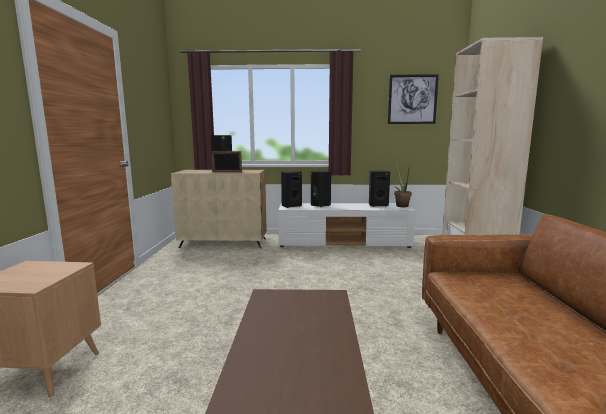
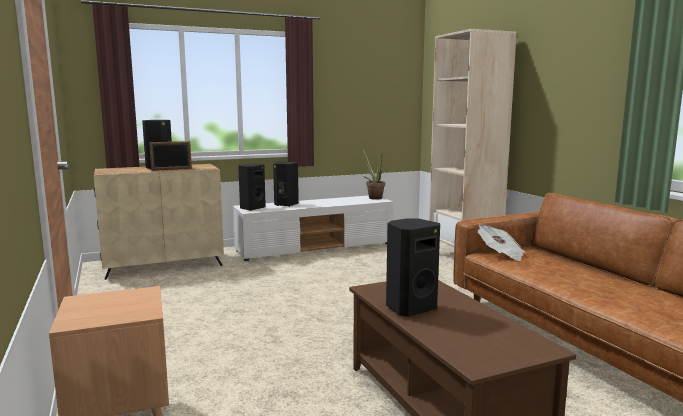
camera: 25 degrees left, 0 degrees up
(377, 205) = (349, 199): black speaker -> black speaker (410, 308)
(412, 99) = (373, 77): picture -> none
(467, 278) = (500, 254): none -> newspaper

